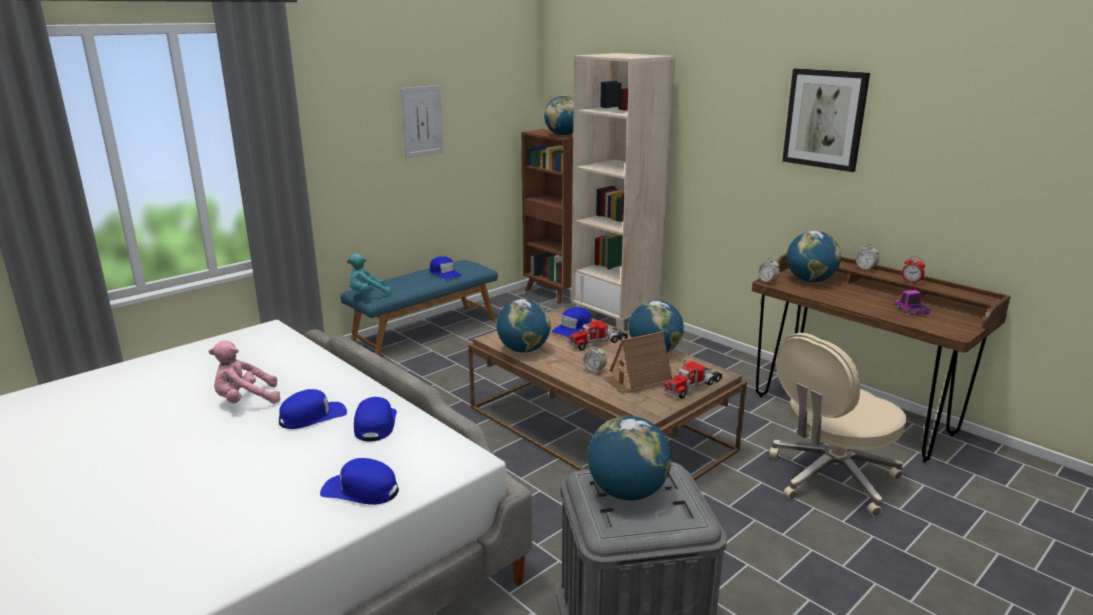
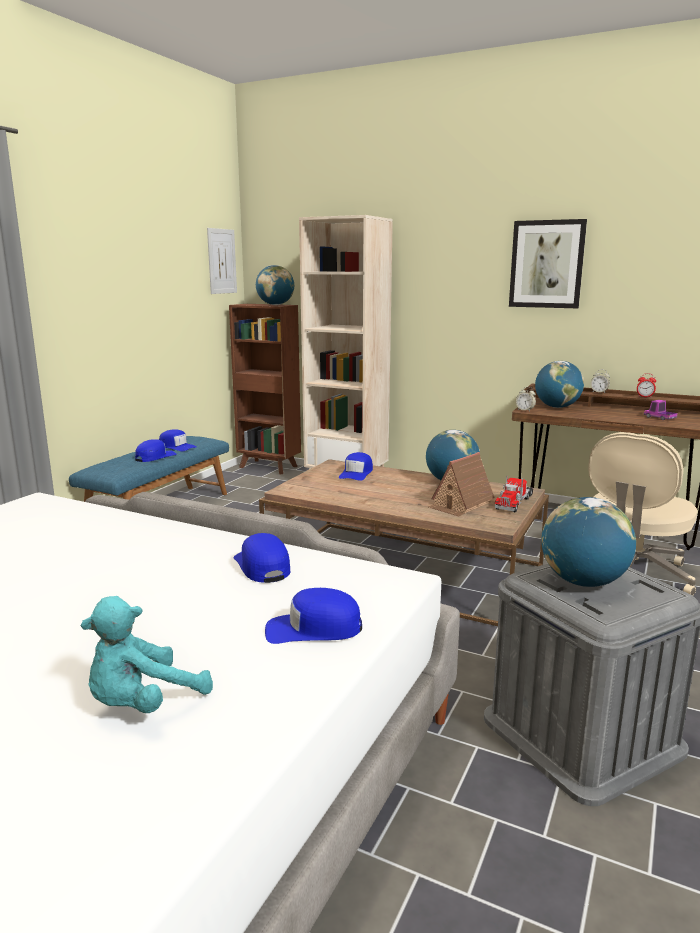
camera: 20 degrees left, 5 degrees down
(245, 401) = (73, 569): pink plush toy -> none
(313, 416) = (177, 570): blue cap -> blue cap (155, 457)
(367, 294) = (105, 471): turquoise plush toy -> turquoise plush toy (143, 703)
(422, 121) = (140, 286): picture -> picture (222, 261)
(523, 350) = (326, 495): globe -> none
(594, 370) = (412, 502): alarm clock -> none
(598, 342) = (392, 481): toy truck -> none

